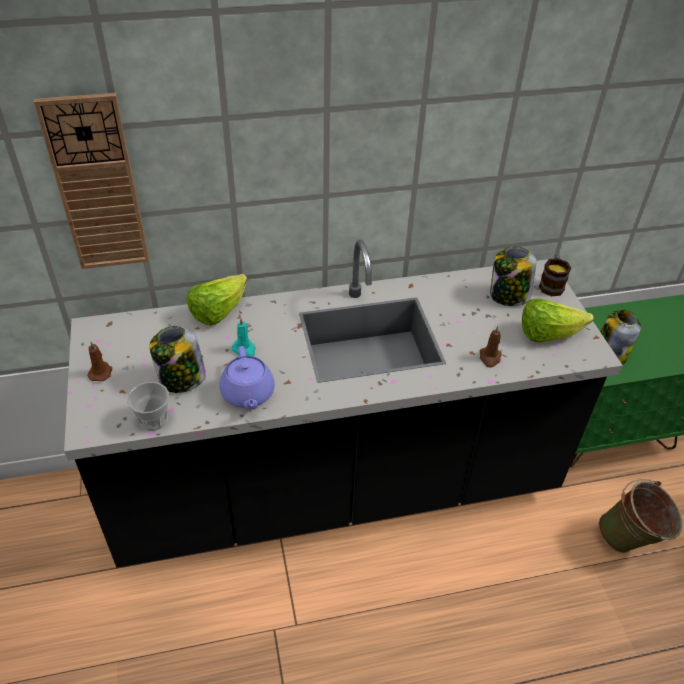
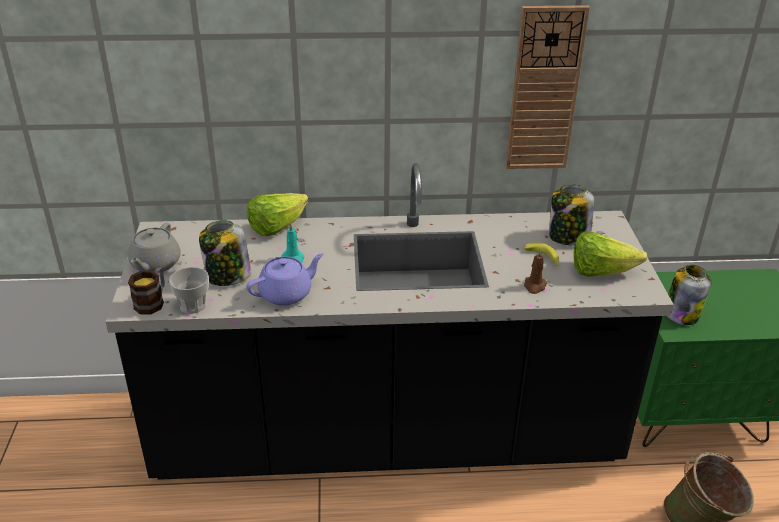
camera: 10 degrees right, 10 degrees down
(97, 186) = (174, 91): wall clock -> wall clock (544, 90)
(101, 372) = (155, 264): brown candle -> grey teapot
(248, 394) = (287, 293): purple teapot -> purple teapot turned 120 degrees counterclockwise
(491, 324) = (544, 258): none -> banana
(551, 284) = (616, 231): mug -> mug (152, 301)

